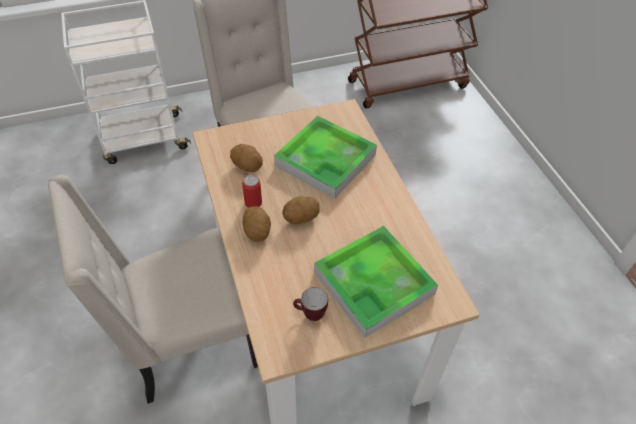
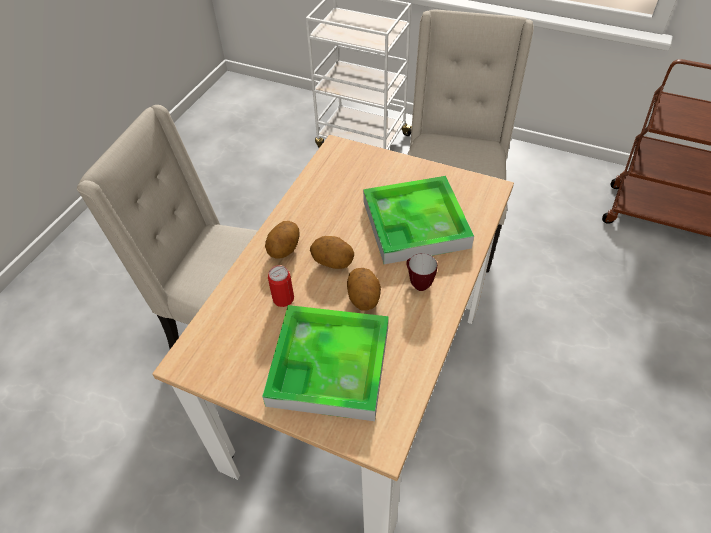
camera: 45 degrees right, 0 degrees up
(247, 166) = (340, 189): potato -> potato (364, 298)
(253, 202) = (309, 222): can -> can (283, 298)
(310, 315) = (245, 350): mug -> mug (417, 283)

